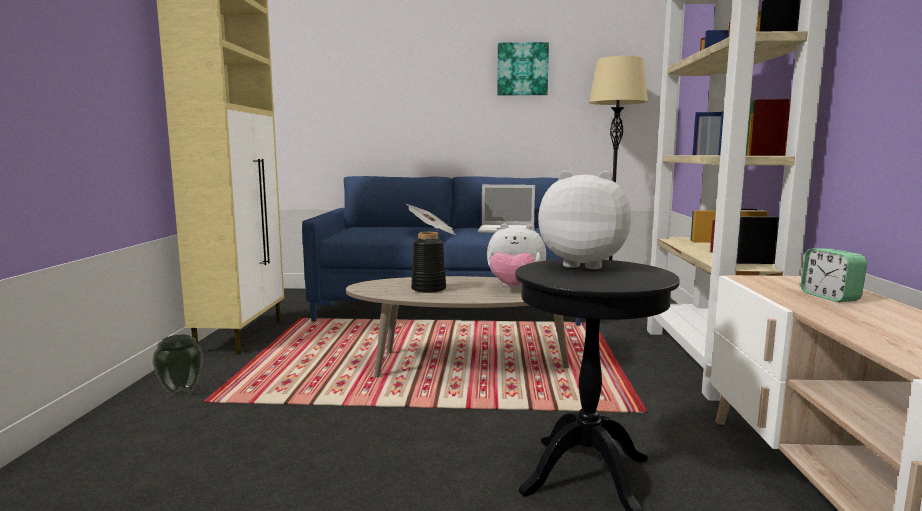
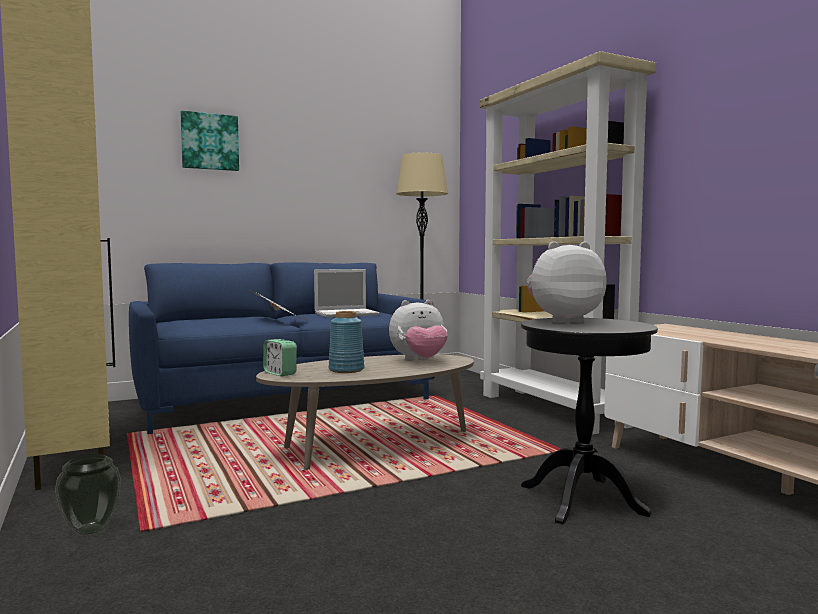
camera: 30 degrees left, 5 degrees down
(428, 289) = (346, 370): black vase -> blue vase
(522, 69) = (329, 157): picture -> picture (209, 142)
(830, 297) = (699, 333): alarm clock -> alarm clock (280, 373)

